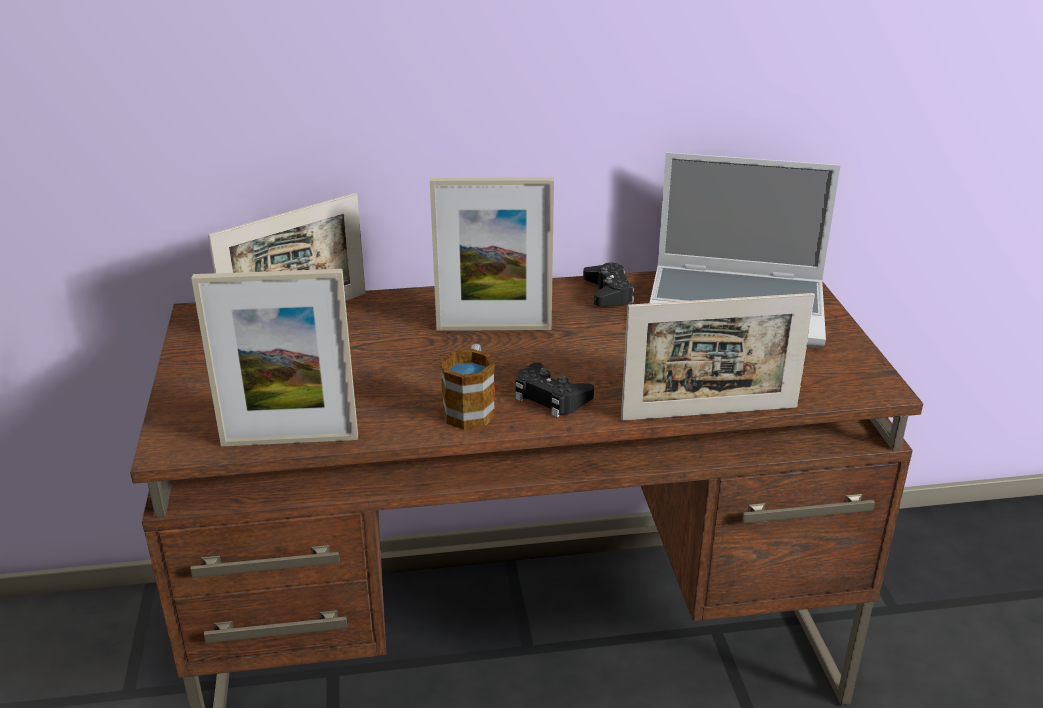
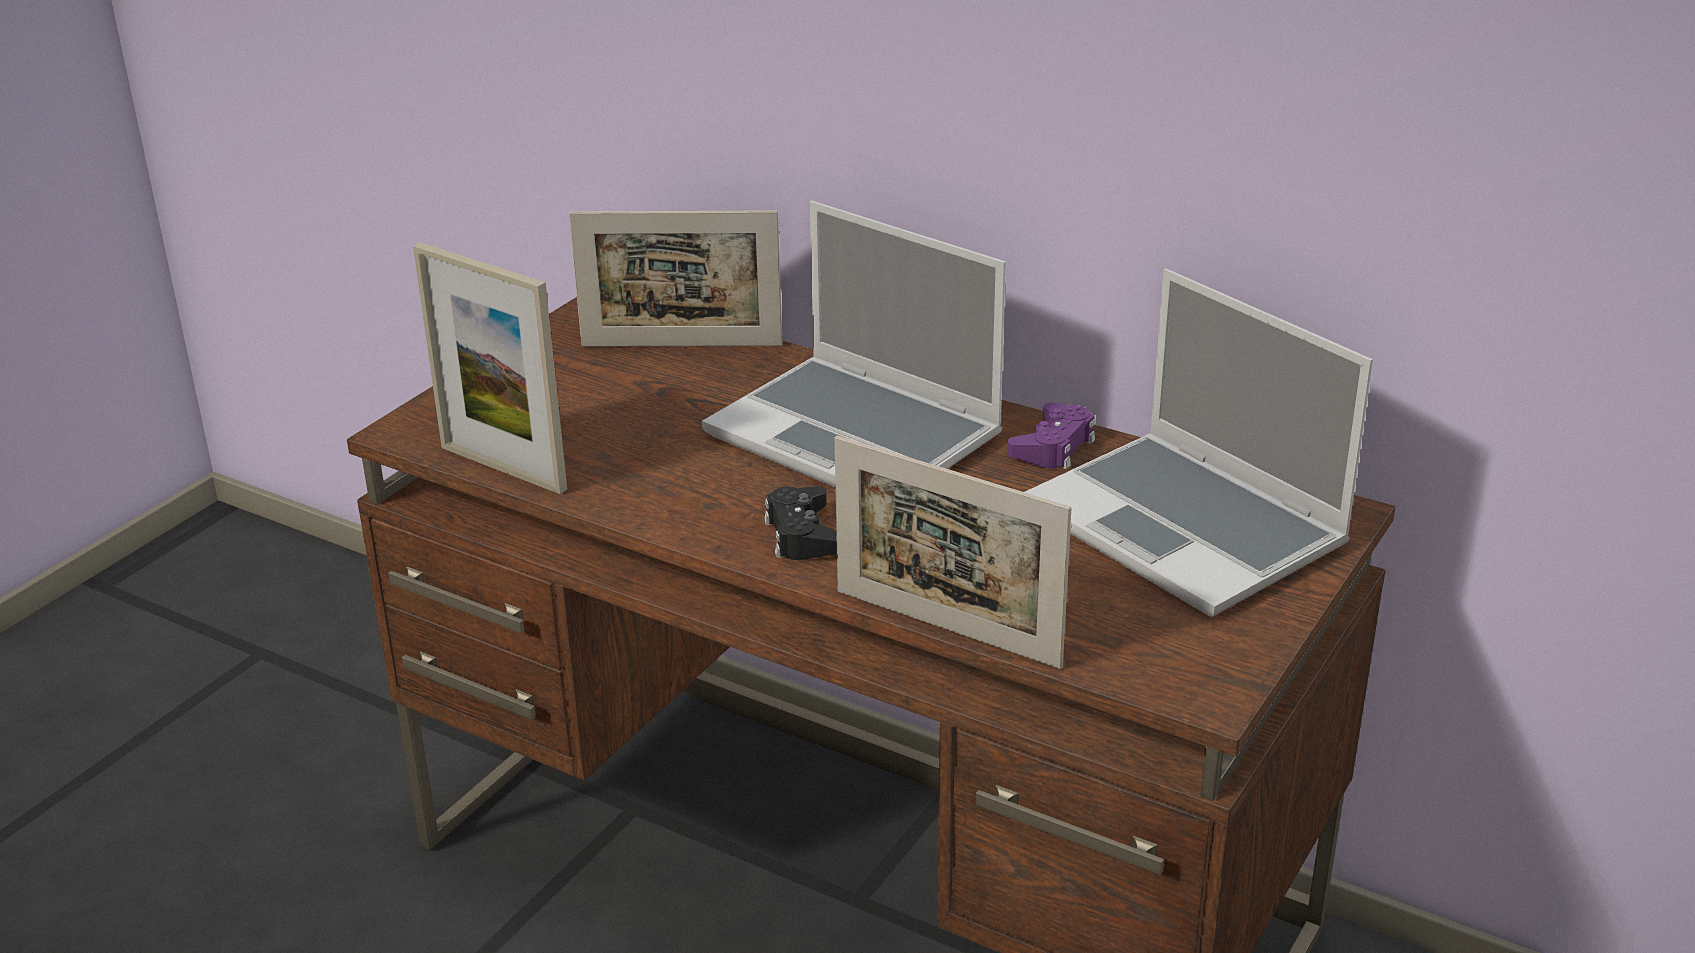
camera: 40 degrees right, 0 degrees up
(471, 407) = (708, 509): mug -> none
(494, 328) = (858, 436): picture frame -> laptop
(608, 293) = (1053, 446): black game controller -> purple game controller

